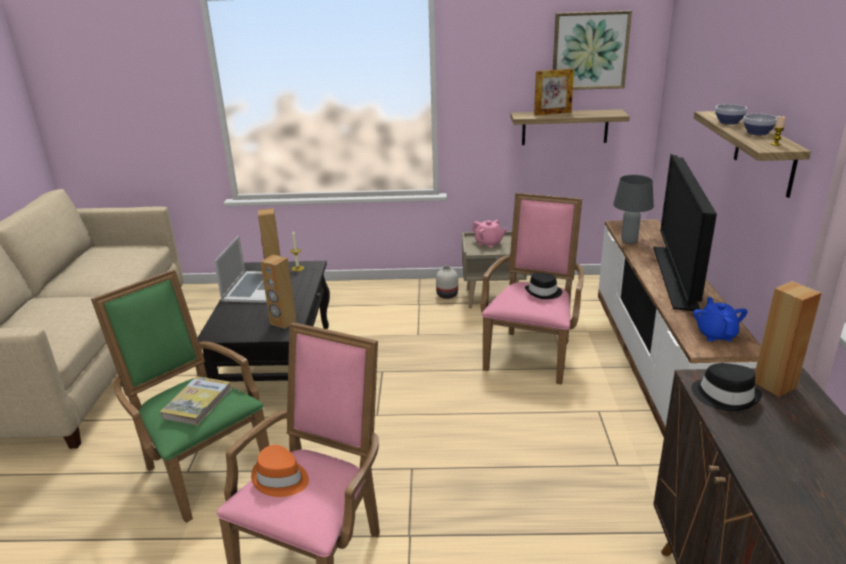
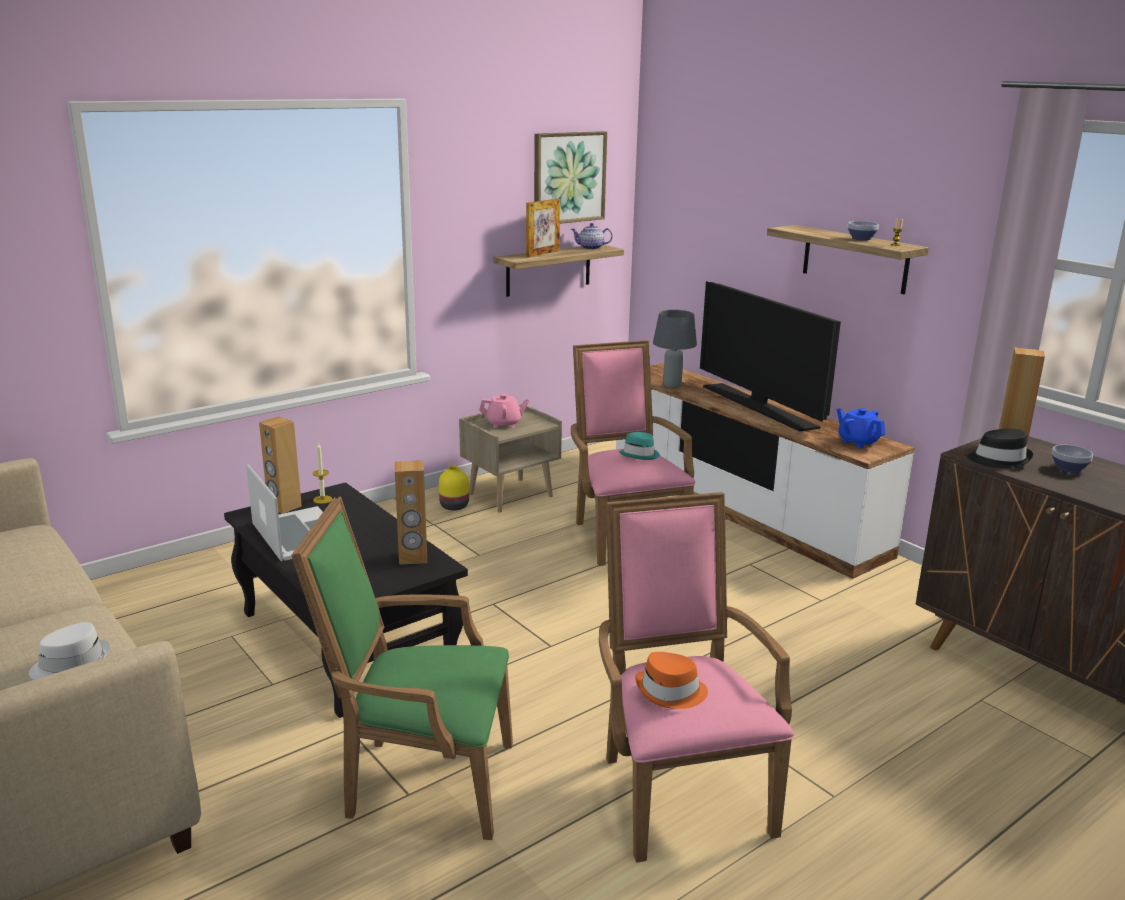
camera: 40 degrees left, 5 degrees down
(51, 327) = (72, 665): none -> white hat
(197, 403) = (448, 670): book -> none
(447, 295) = (455, 506): white vase -> yellow vase
(543, 293) = (640, 455): black hat -> turquoise hat
(602, 112) = (590, 248): none -> teapot
(728, 122) = (819, 234): bowl -> bowl (1069, 469)

